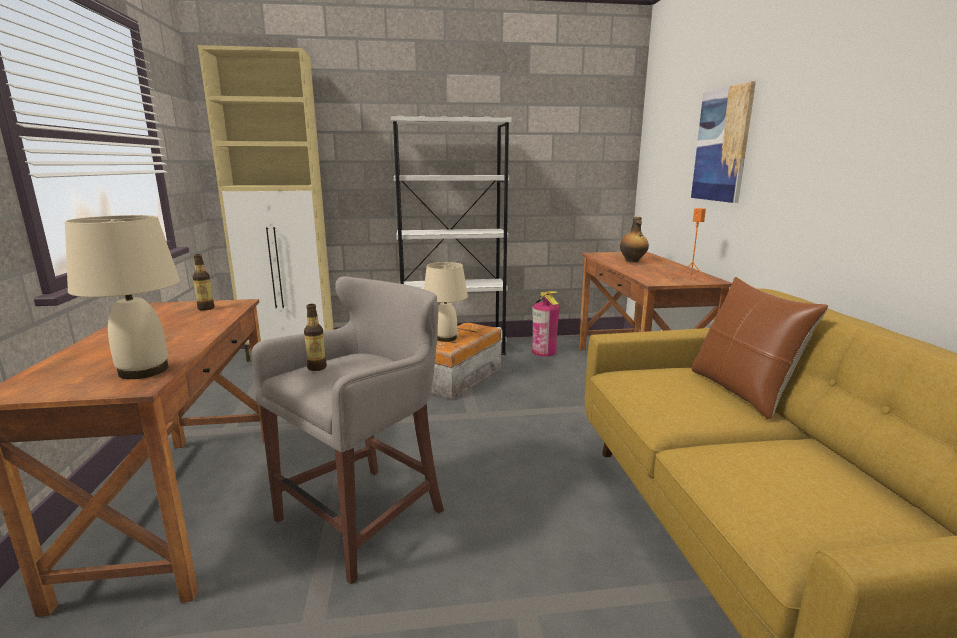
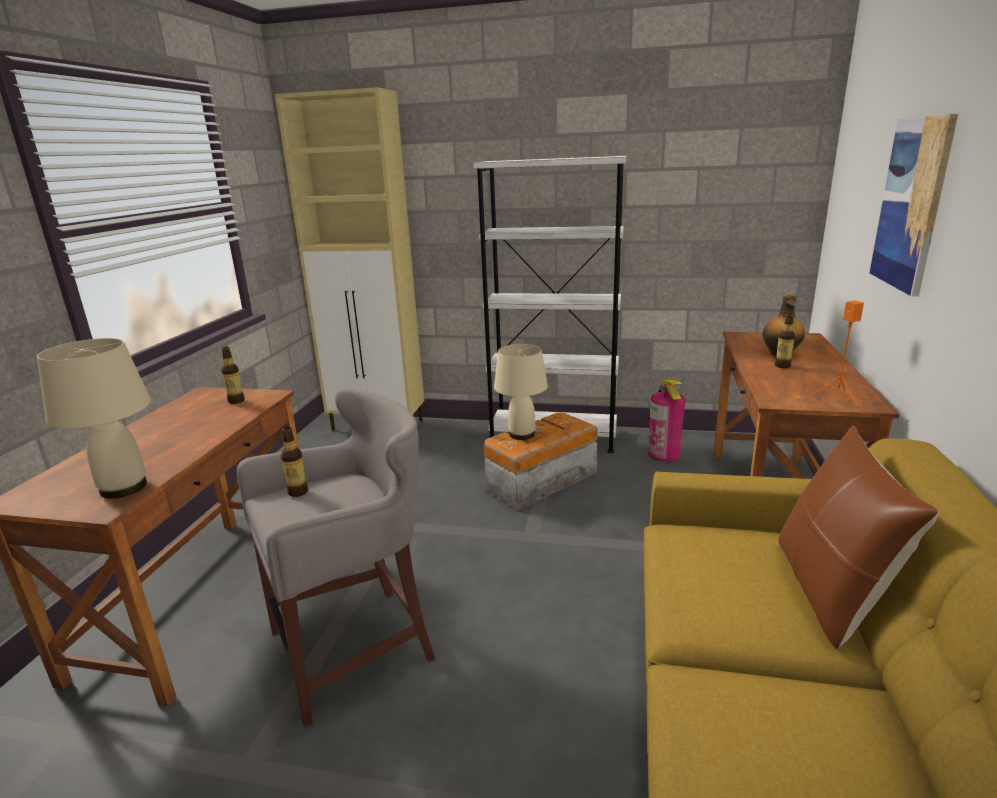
camera: 20 degrees right, 5 degrees up
(640, 266) = (782, 366): none -> bottle

